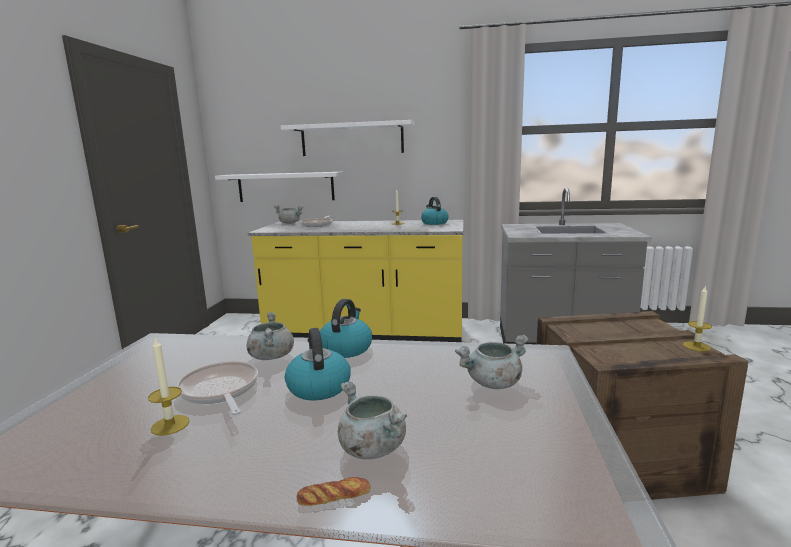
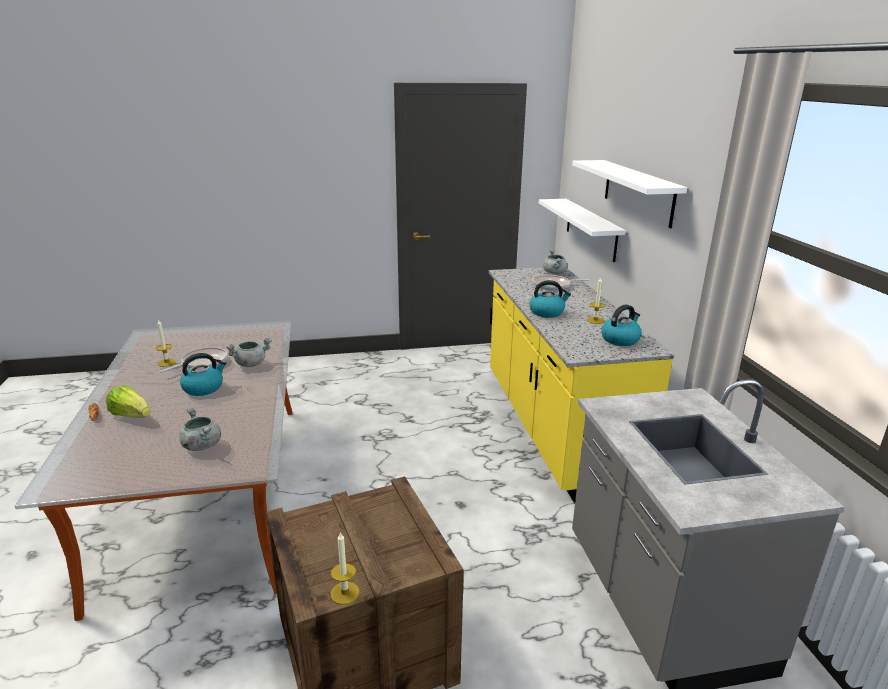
camera: 70 degrees right, 10 degrees up
(346, 348) = (264, 384): kettle -> kettle (547, 312)
(371, 448) = (131, 416): grey cooking pot -> lettuce

